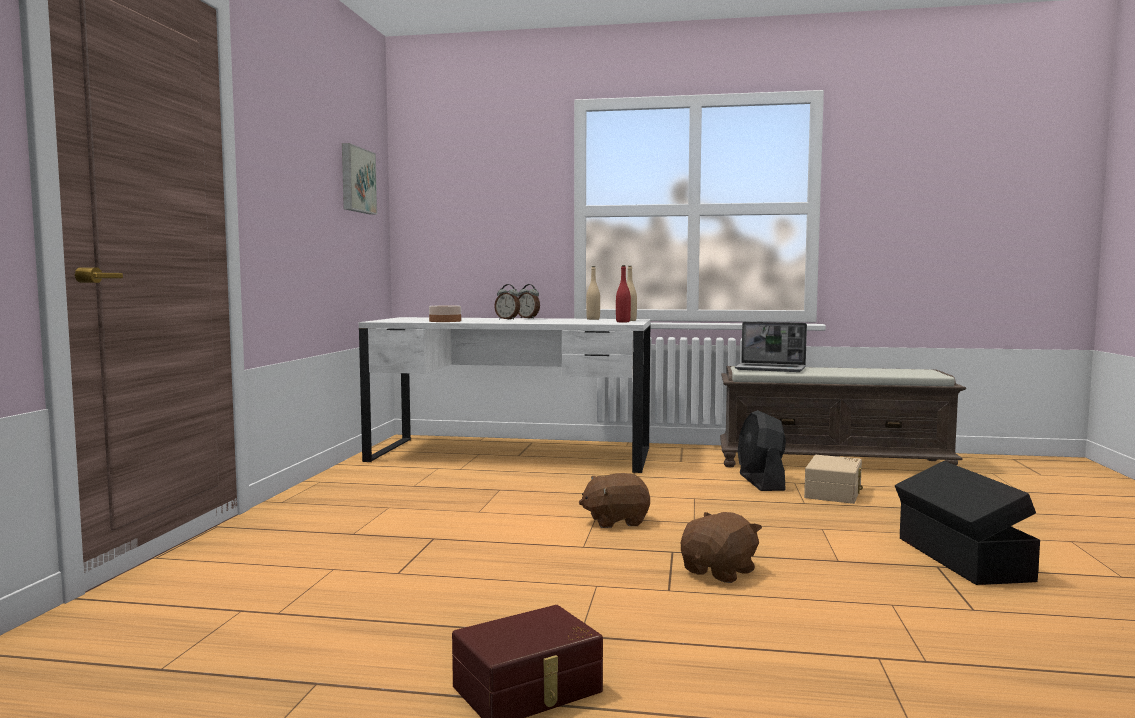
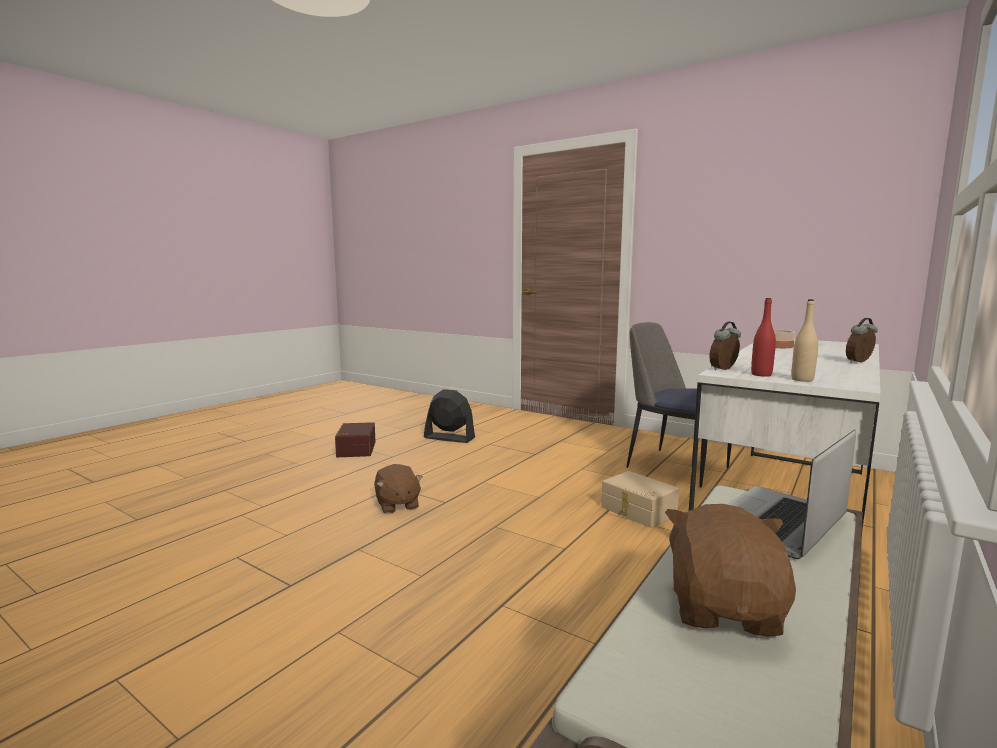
camera: 115 degrees right, 5 degrees up
(356, 180) = (827, 205): picture -> none
(435, 481) = (674, 466): none -> chair
(507, 319) = (826, 357): alarm clock -> alarm clock (724, 369)
(593, 319) = (842, 374): beige bottle -> none
(615, 521) = (524, 501): brown plush toy -> brown plush toy (724, 609)
(761, 482) = (609, 615): black fan -> black fan (449, 438)
(835, 493) = (525, 652): beige storage box -> beige storage box (637, 511)
(961, 559) = (279, 607): black storage box -> none

